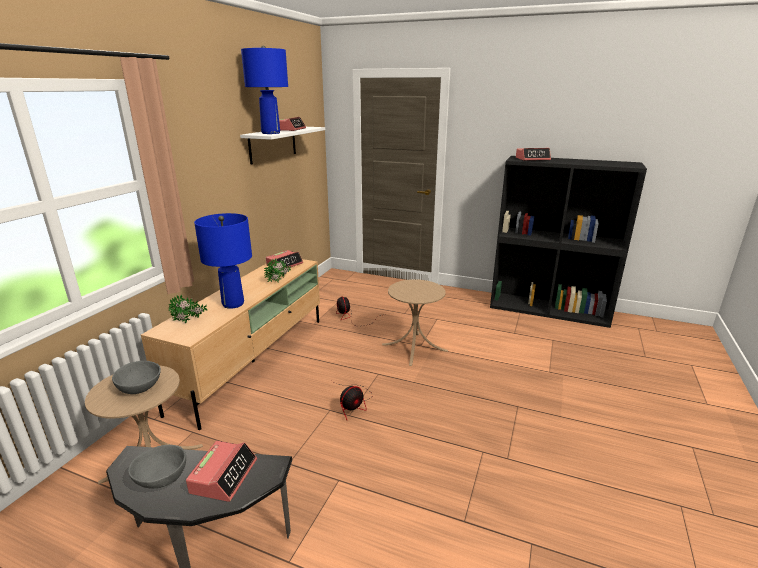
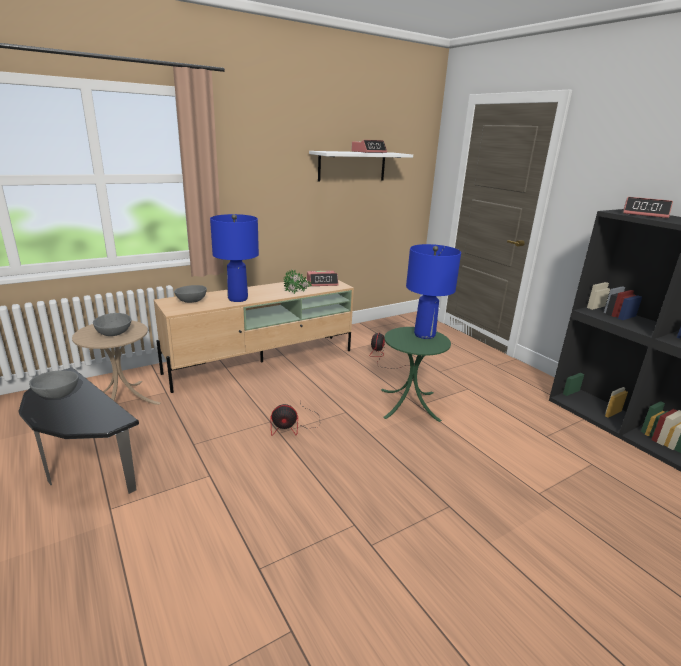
camera: 35 degrees right, 0 degrees up
(189, 321) = (192, 301): potted plant -> grey bowl
(224, 476) = (85, 410): alarm clock -> none
(270, 133) = (337, 152): blue table lamp -> blue table lamp (424, 334)
(414, 347) = (409, 404): beige side table -> green side table

